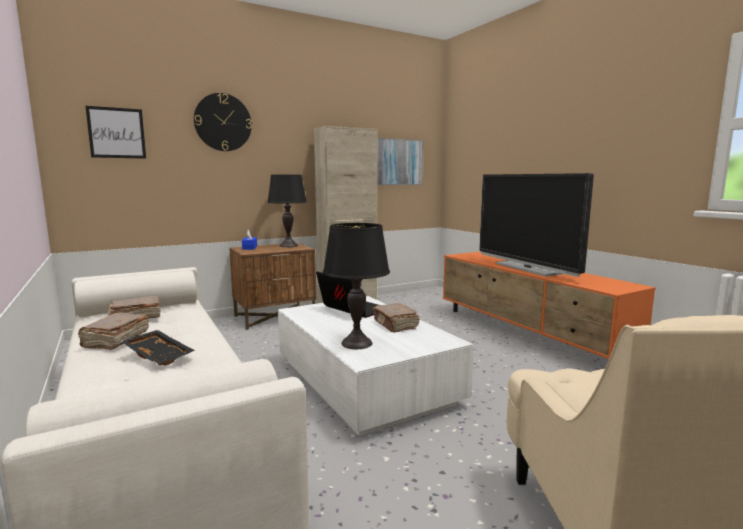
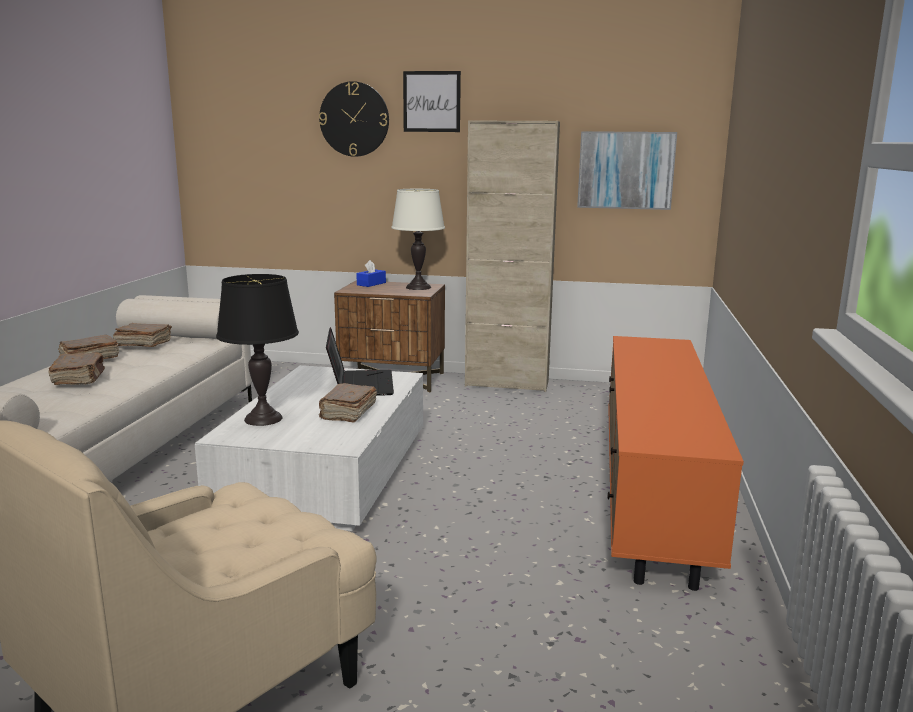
camera: 40 degrees right, 5 degrees up
(116, 133) = (242, 138): picture -> picture (431, 101)
(159, 355) = (79, 379): black tray -> brown book
(288, 246) = (418, 287): black table lamp -> white table lamp
(527, 268) = (652, 382): television -> none

